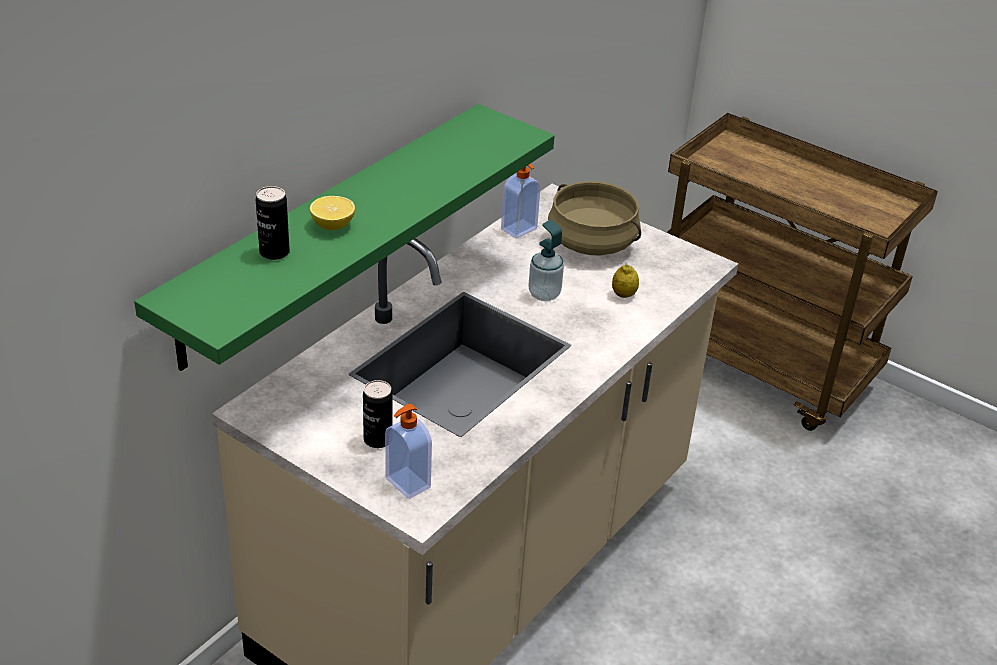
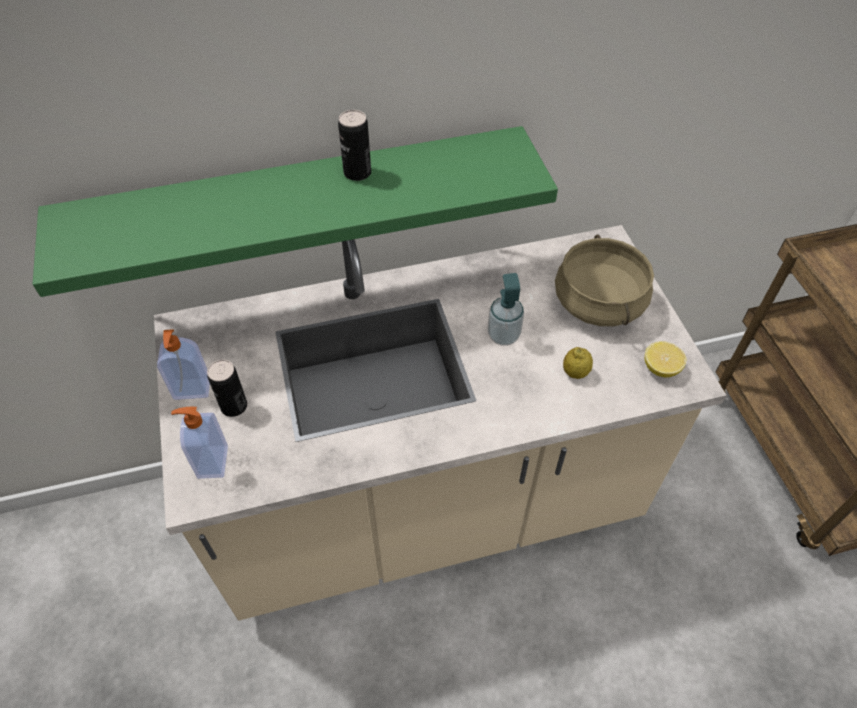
camera: 40 degrees right, 15 degrees up
(274, 252) = (180, 208): can -> can (357, 173)
(333, 225) = (254, 202): lemon -> lemon (660, 368)
(519, 229) = (546, 259): soap dispenser -> soap dispenser (192, 390)

